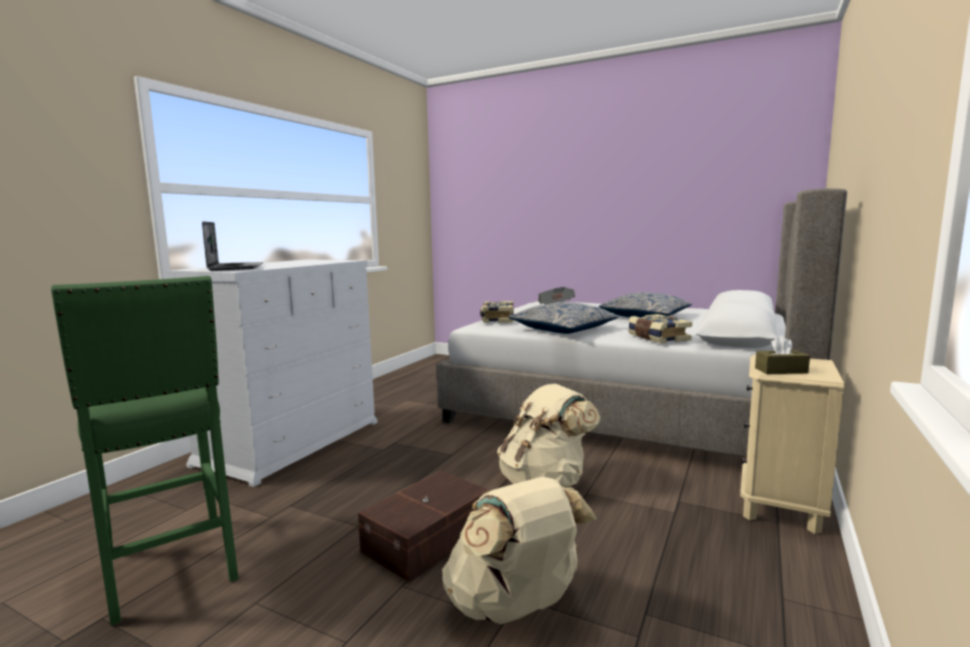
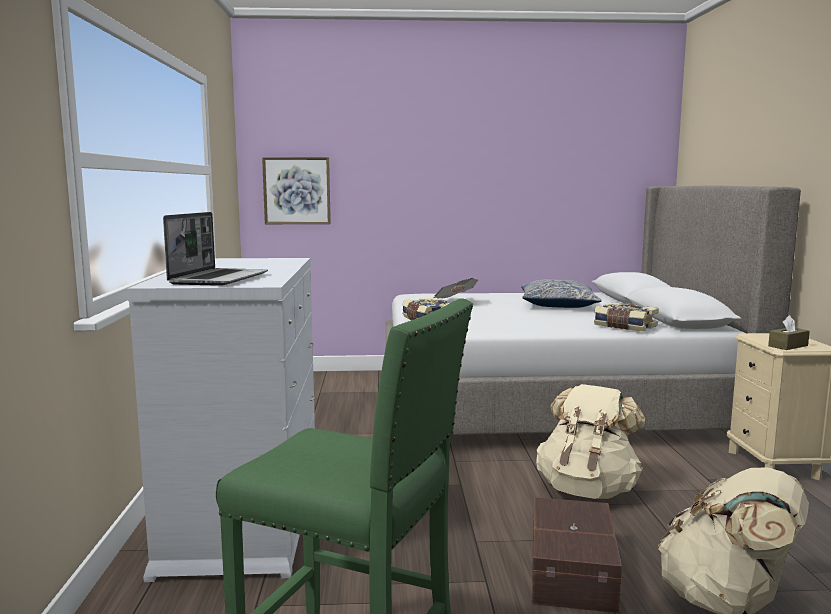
camera: 30 degrees left, 0 degrees up
(235, 268) = (219, 279): laptop -> laptop turned 60 degrees clockwise
(468, 216) = (297, 191): none -> picture
(563, 329) = (521, 325): pillow -> none

